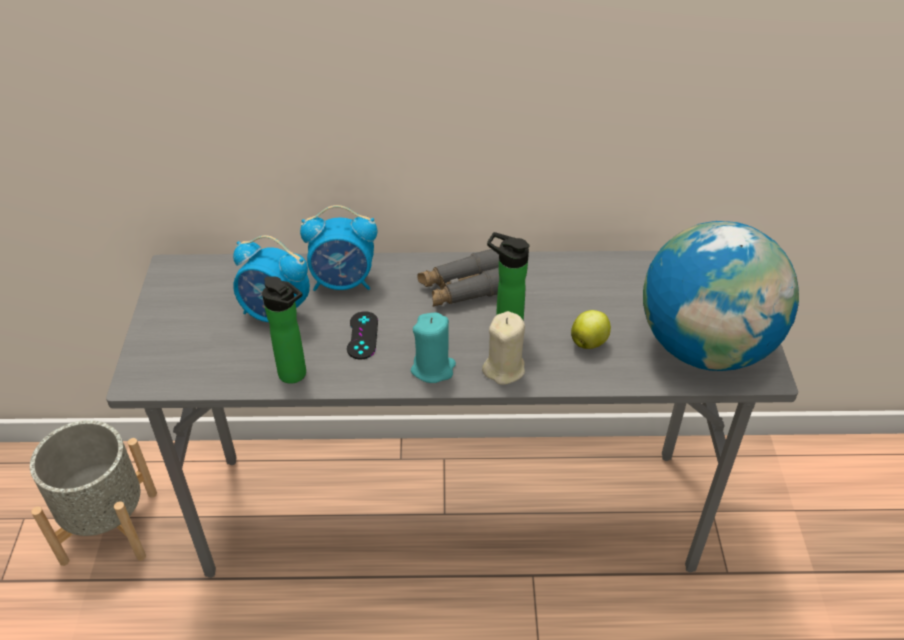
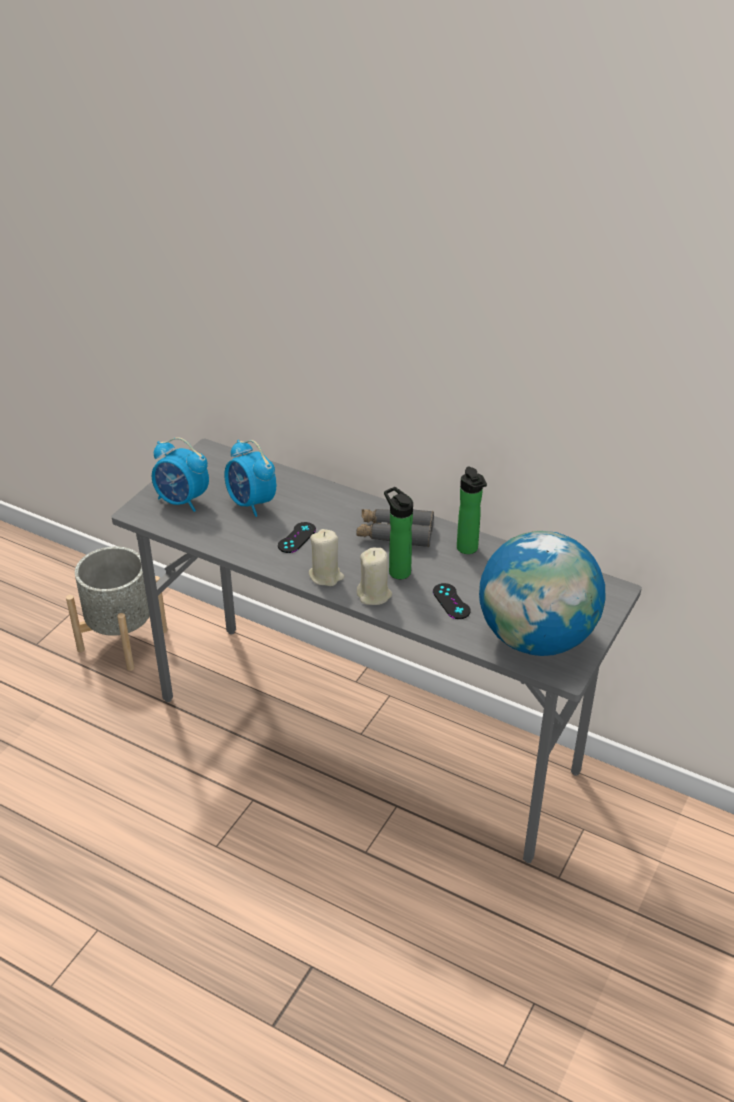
camera: 30 degrees right, 5 degrees down
(295, 376) = (233, 546): bottle -> bottle (468, 550)
(343, 282) = (312, 499): alarm clock -> alarm clock (182, 501)
(433, 368) = (326, 576): turquoise candle -> beige candle
(589, 342) = (451, 601): apple -> black game controller

